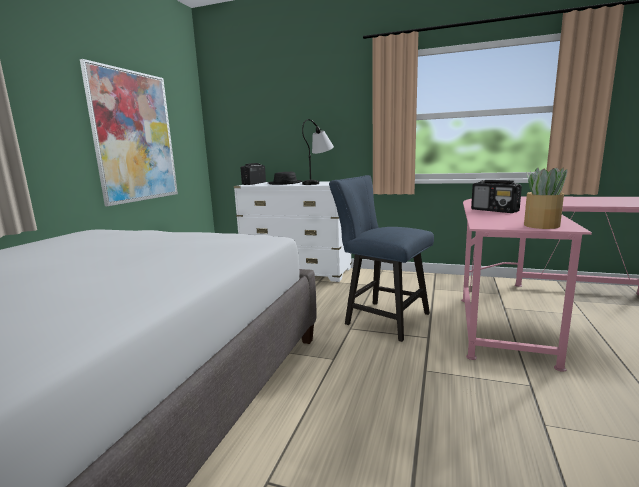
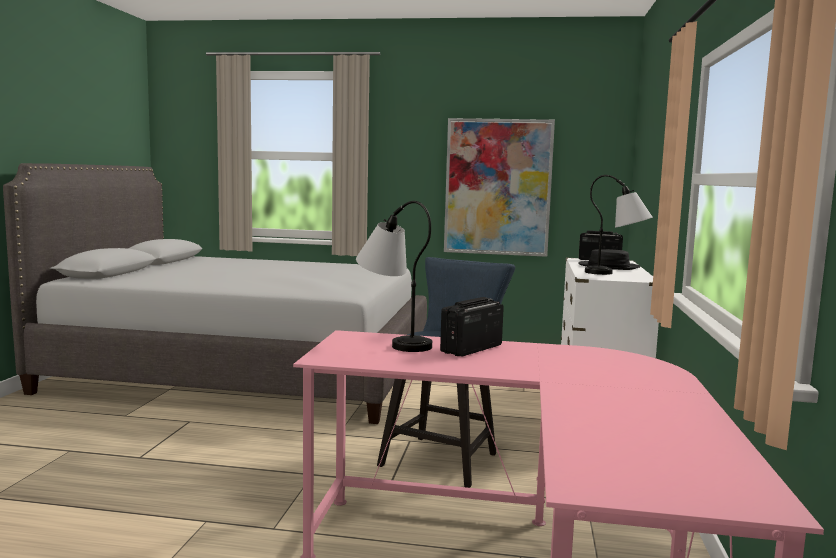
camera: 80 degrees right, 5 degrees down
(493, 219) = (393, 341): none -> table lamp
(542, 225) = (343, 352): potted plant -> none

